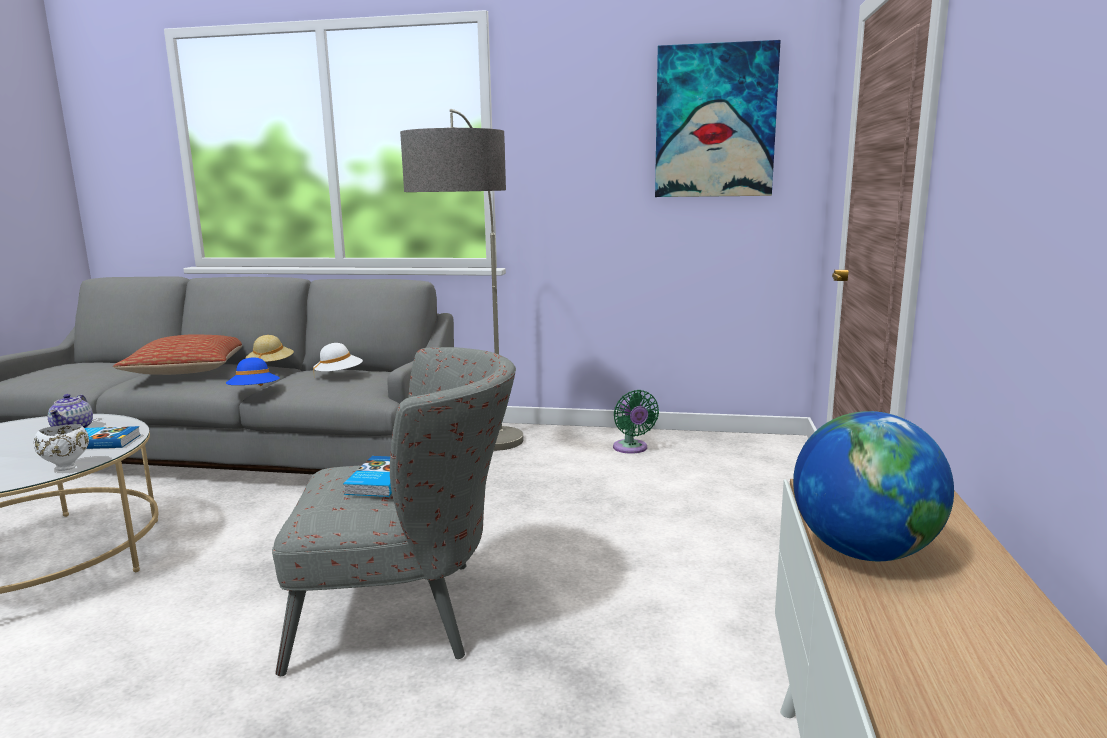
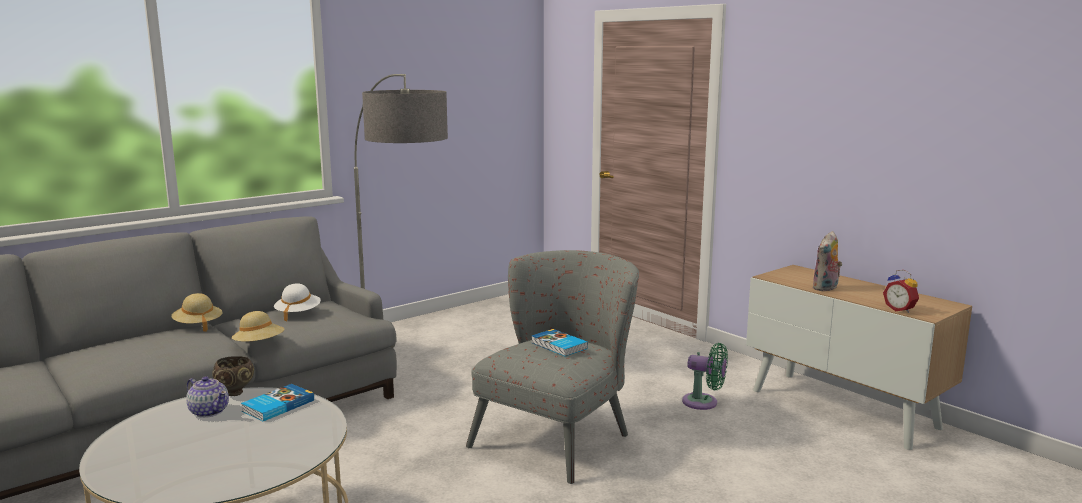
camera: 50 degrees left, 0 degrees up
(67, 467) = (325, 421): white bowl -> none
(124, 422) = (236, 393): none -> brown bowl
(188, 370) = (130, 350): pillow -> none
(254, 392) = (259, 345): blue hat -> beige hat
(631, 448) = (470, 321): green fan -> green fan (704, 403)
(715, 121) = (482, 71): picture -> none
(863, 552) = (826, 288): globe -> plush toy
(896, 680) = (900, 309): none -> alarm clock

